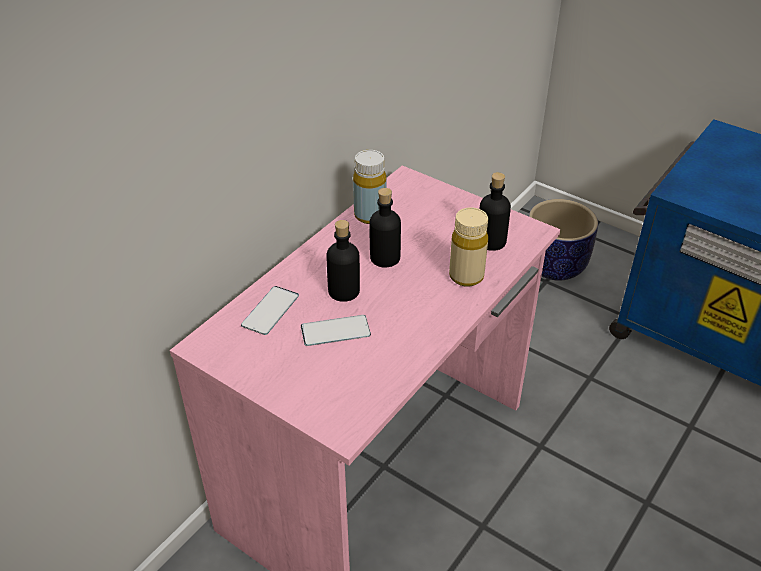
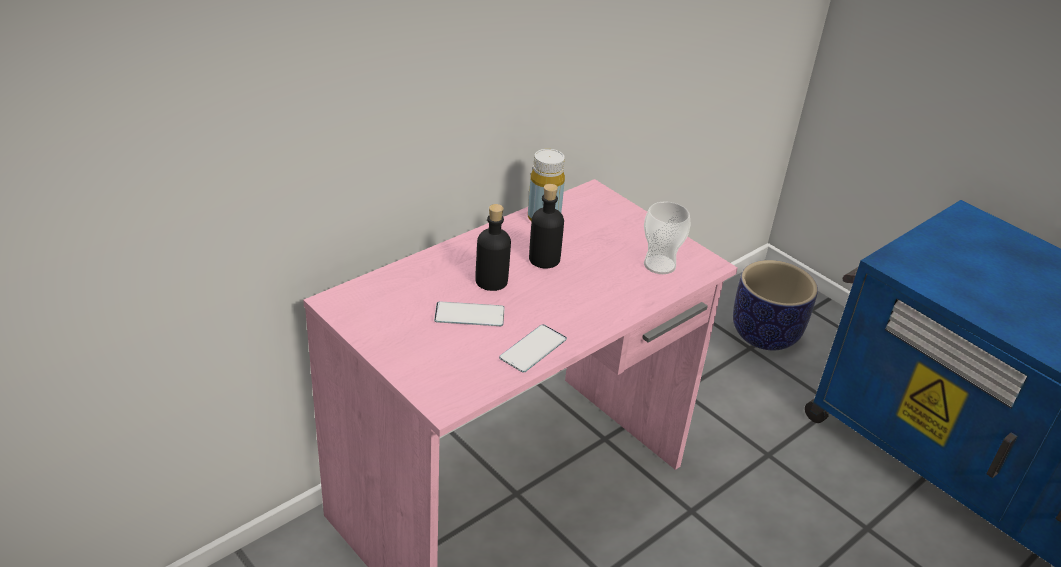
camera: 10 degrees right, 5 degrees down
(270, 310) = (412, 284): phone -> phone (533, 349)
(466, 276) = (621, 292): beige bottle -> none
(491, 241) = (659, 265): black bottle -> cup

